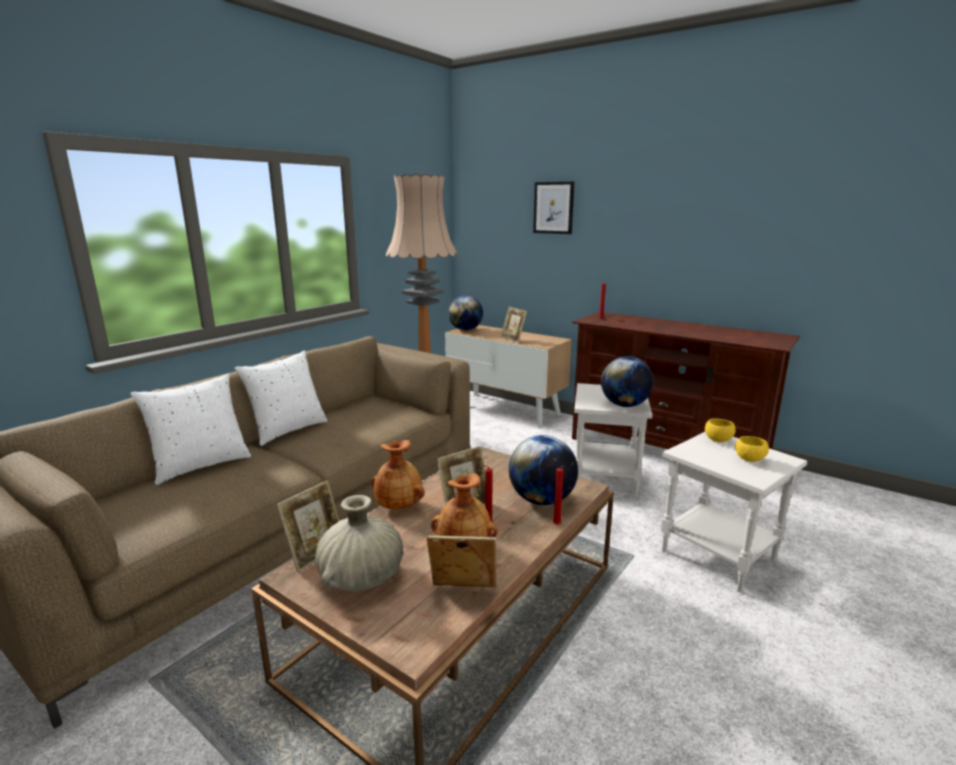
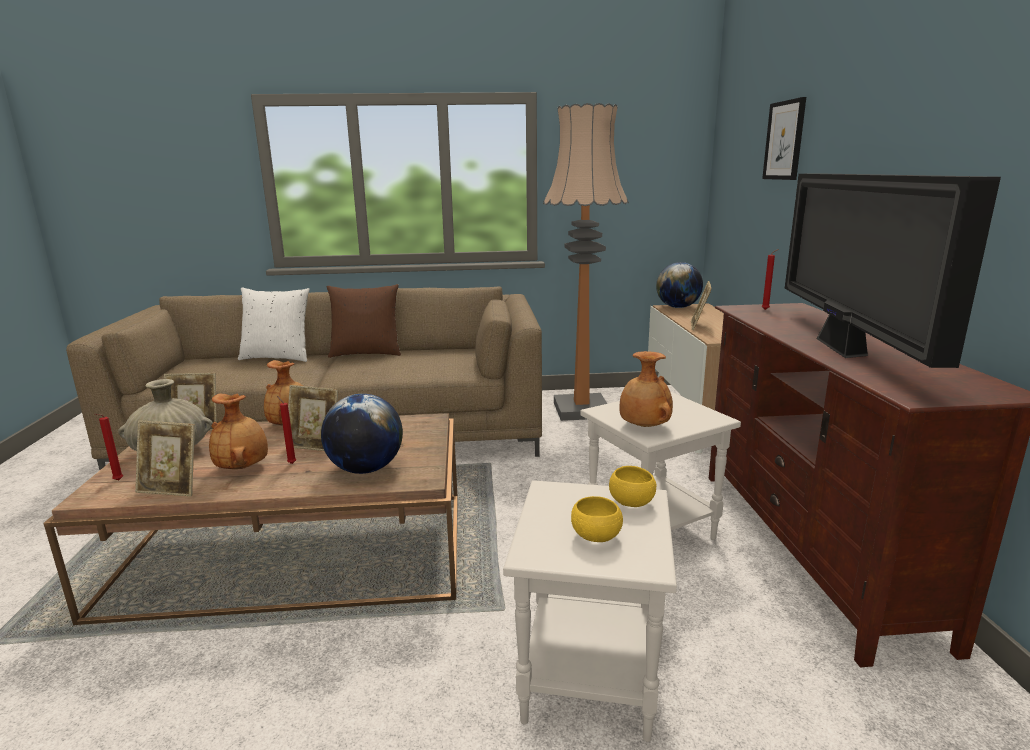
camera: 50 degrees right, 0 degrees up
(287, 430) = (366, 353): white pillow -> brown pillow
(463, 593) = (171, 489): picture frame -> picture frame turned 135 degrees clockwise
(557, 525) = (321, 490): red candle -> red candle (117, 481)
(624, 405) = (643, 427): globe -> brown vase
(694, 331) = (842, 349): none -> television

